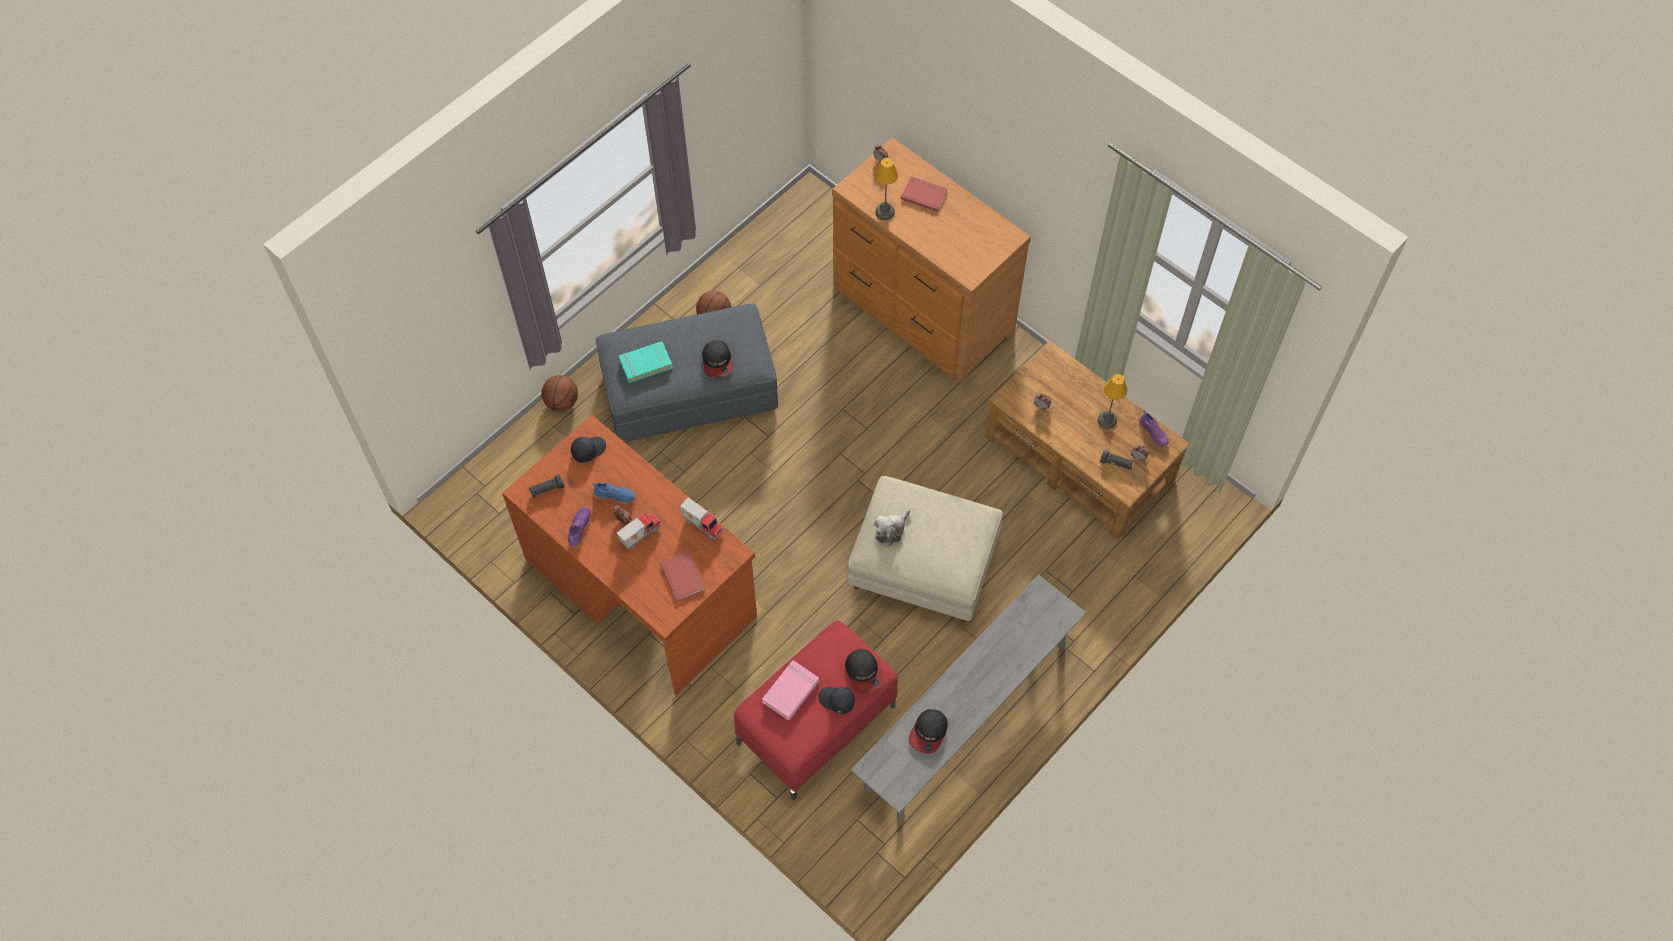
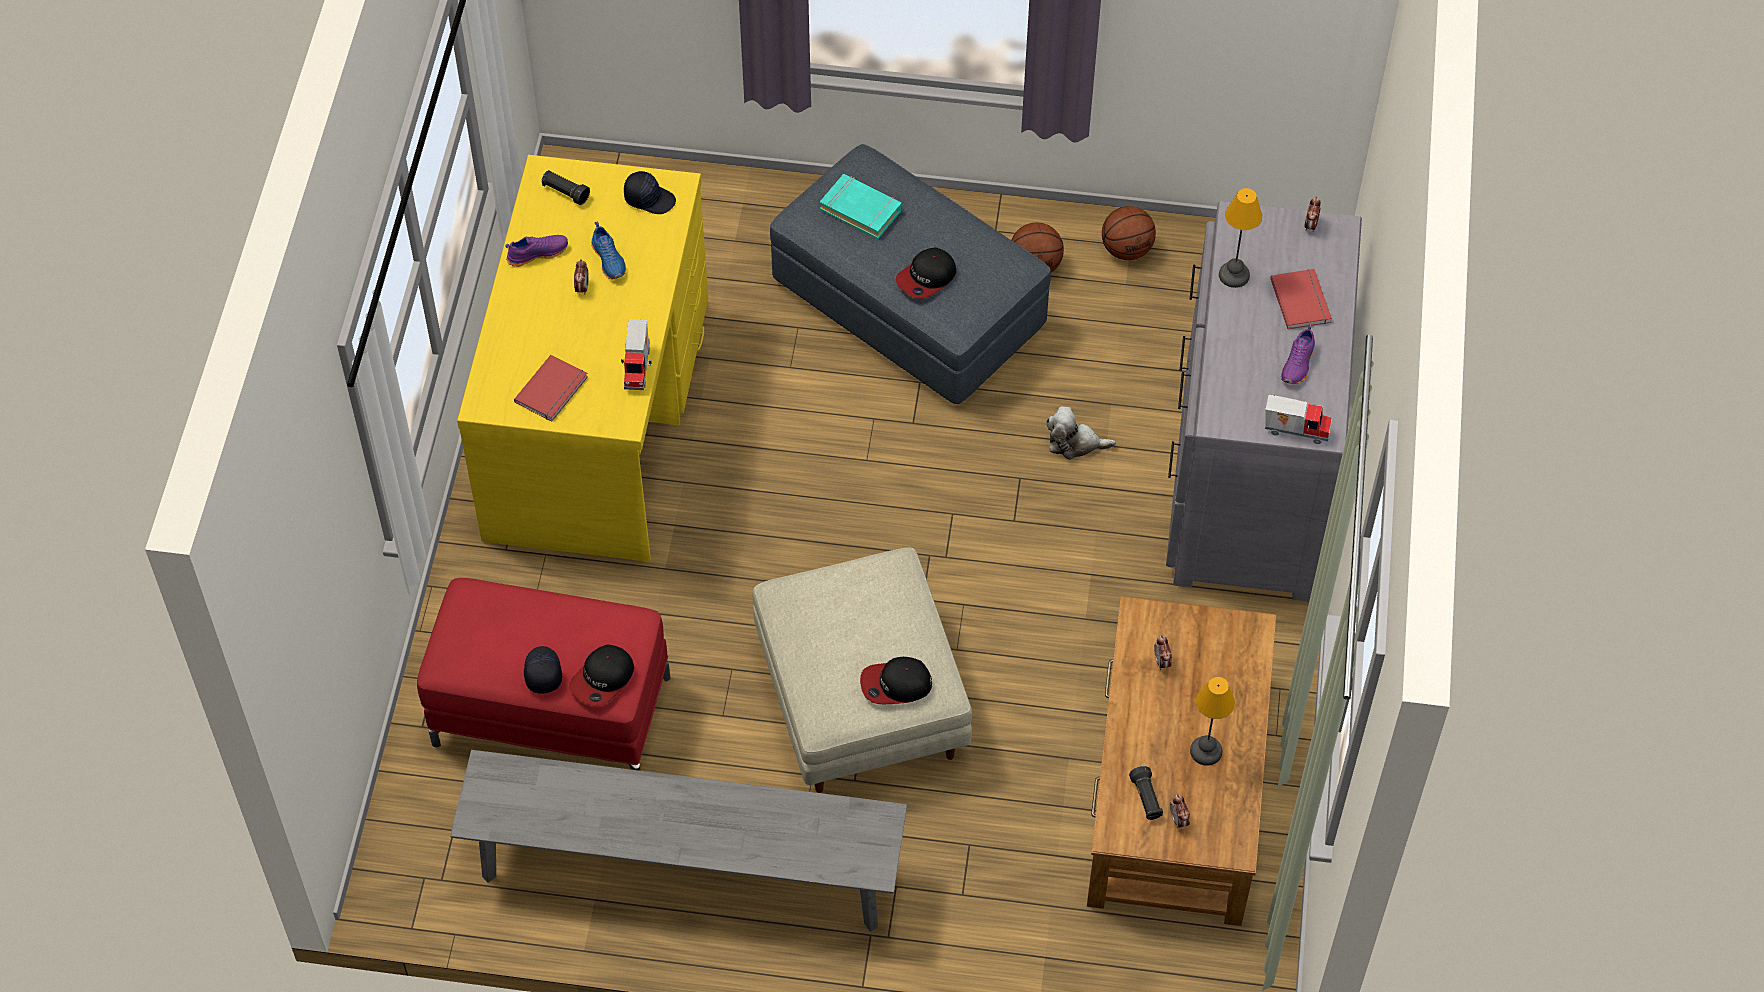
camera: 55 degrees right, 5 degrees down
(562, 402) = (784, 190): basketball -> basketball (1127, 249)
(639, 534) = (575, 314): toy truck -> toy truck (1296, 429)
(641, 586) = (599, 419): brown desk -> yellow desk
(791, 692) = (519, 617): pink book -> none
(891, 530) = (835, 599): plush toy -> plush toy (1075, 443)
(921, 310) = (1245, 477): brown dresser -> grey dresser
(928, 732) = (582, 806): cap -> cap (895, 684)
(1153, 433) = (1234, 818): purple shoe -> purple shoe (1298, 364)

